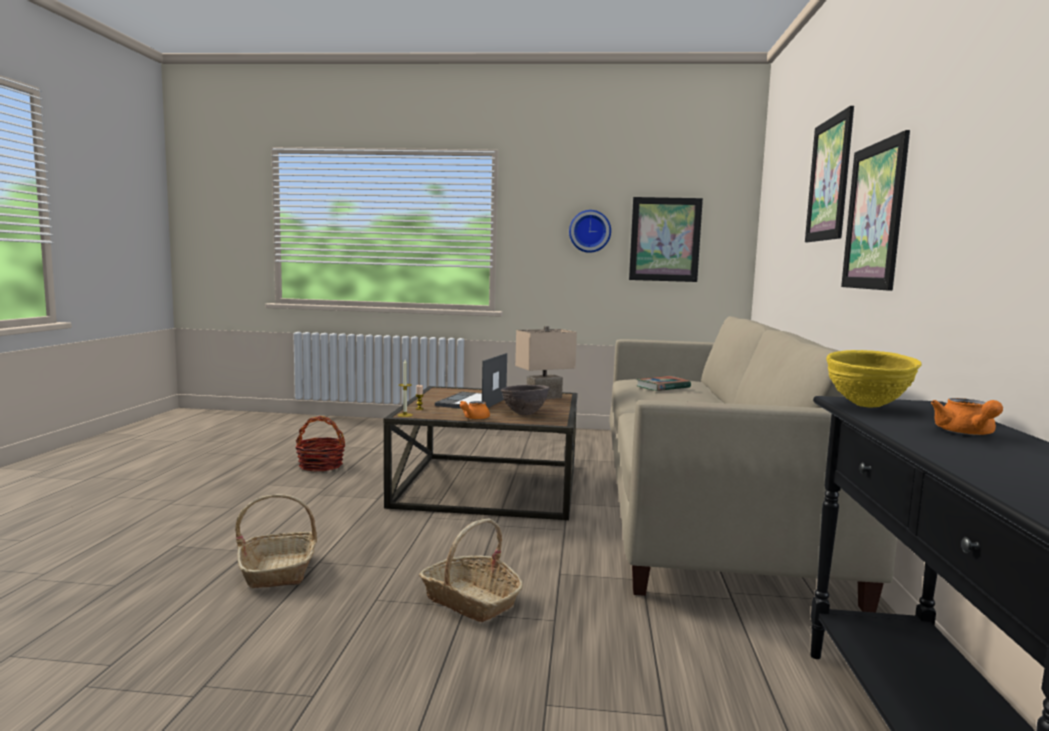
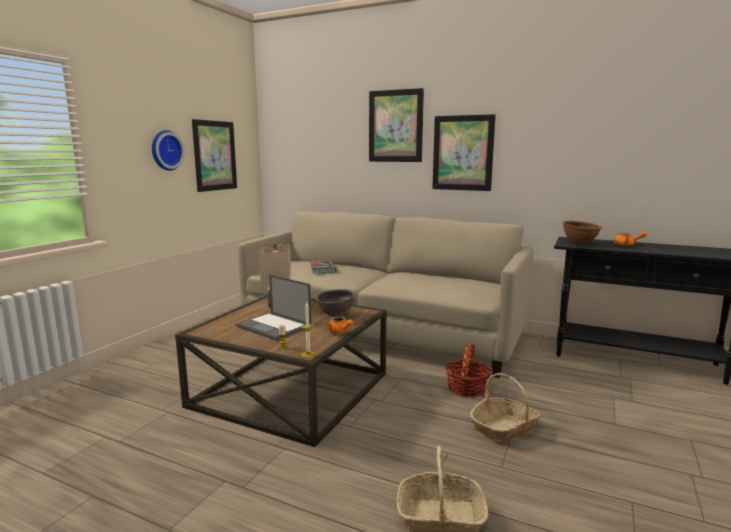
camera: 70 degrees left, 5 degrees up
(321, 465) = (134, 480): basket -> basket (467, 388)
(866, 406) = (579, 244): yellow bowl -> brown bowl

